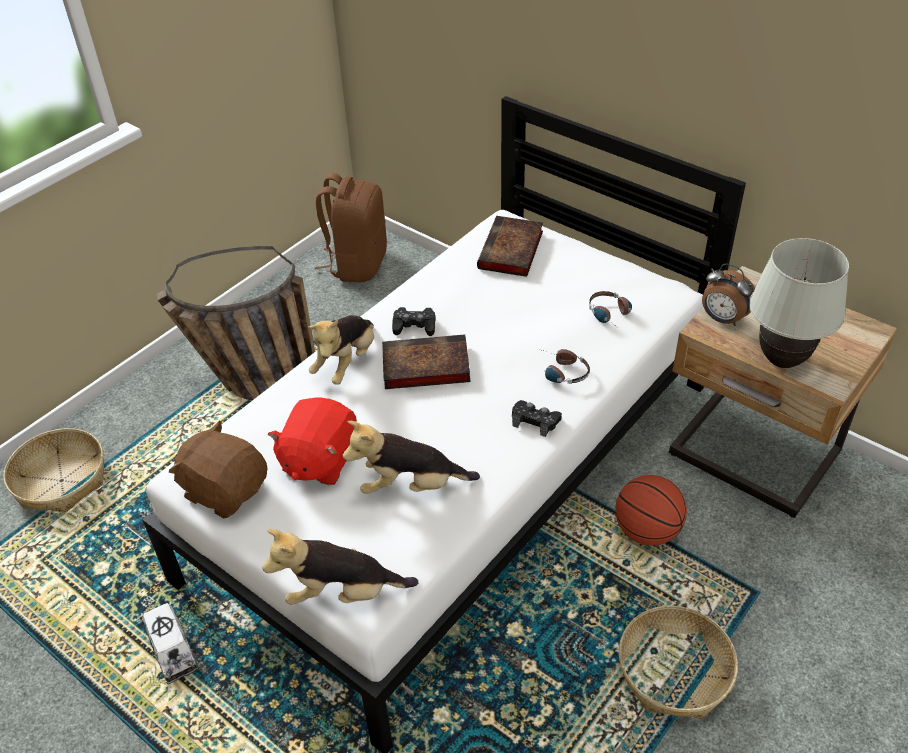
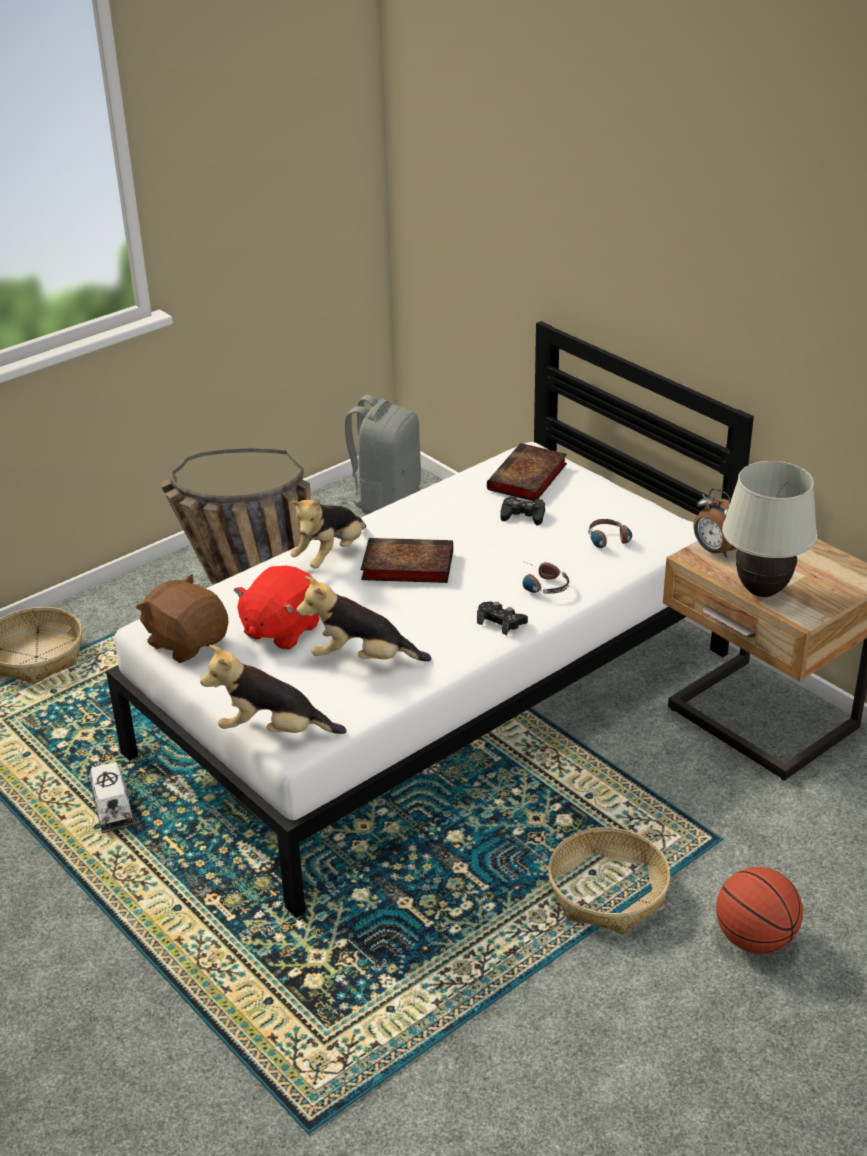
camera: 10 degrees right, 10 degrees down
(357, 264) = (385, 499): brown backpack -> grey backpack
(414, 326) = (407, 532): black game controller -> black game controller (523, 515)
(647, 531) = (621, 772): basketball -> basketball (755, 939)

